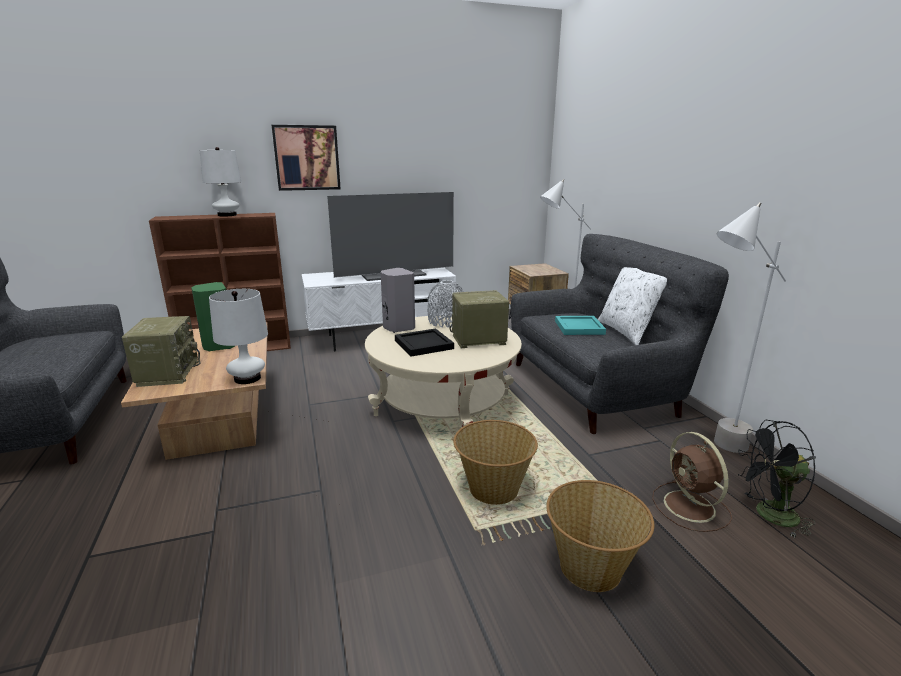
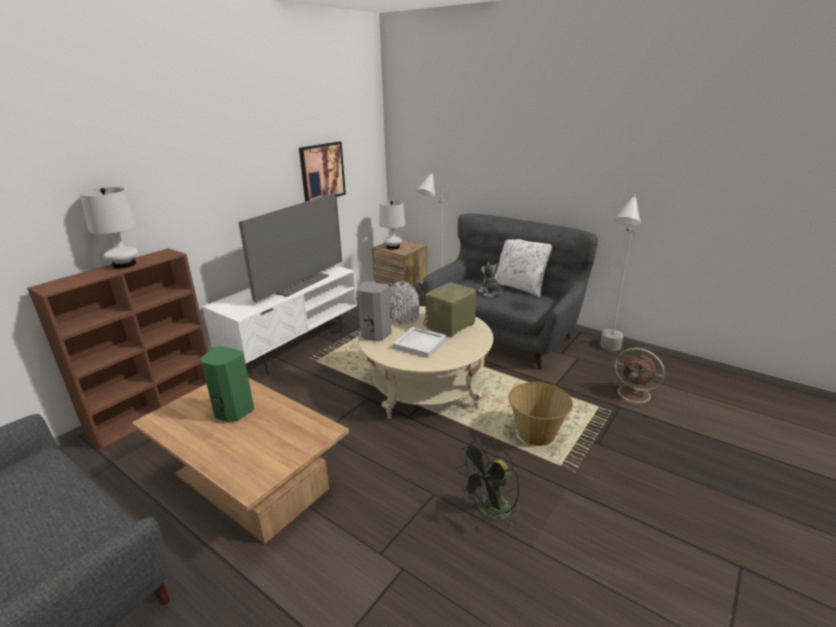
camera: 35 degrees left, 5 degrees up
(167, 373) = (236, 459): radio -> none
(247, 378) = (324, 430): white table lamp -> white table lamp (393, 247)
(307, 158) = (190, 181): picture -> picture (322, 172)
(423, 345) = (420, 344): black tray -> white tray
(578, 328) = (490, 293): turquoise tray -> plush toy
(591, 568) = (635, 454): basket -> none
(769, 516) = (667, 382): black fan -> black fan (490, 513)

